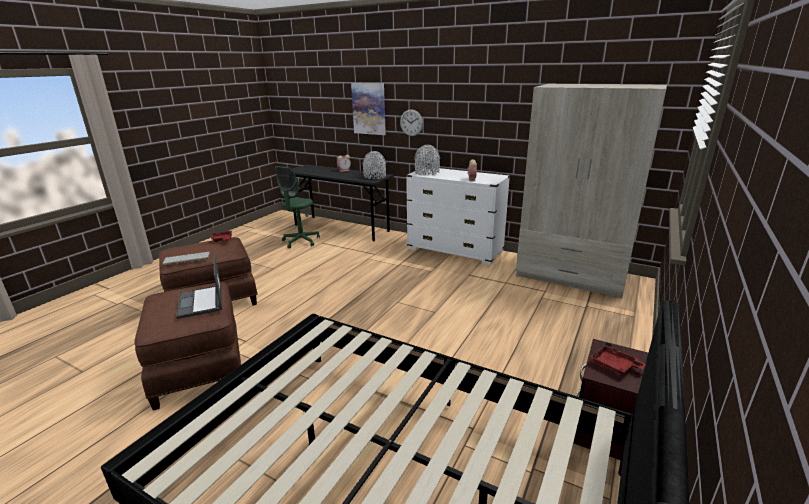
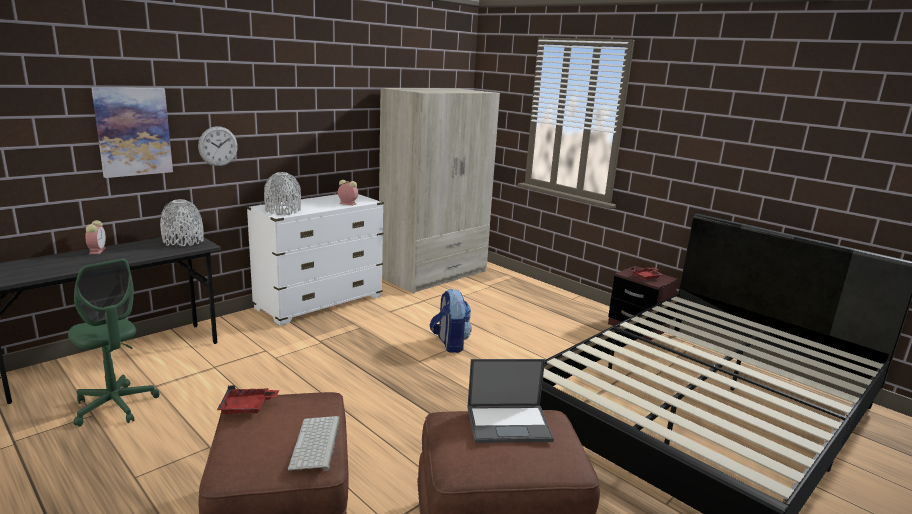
camera: 75 degrees left, 5 degrees down
(436, 308) = (450, 343): none -> backpack

